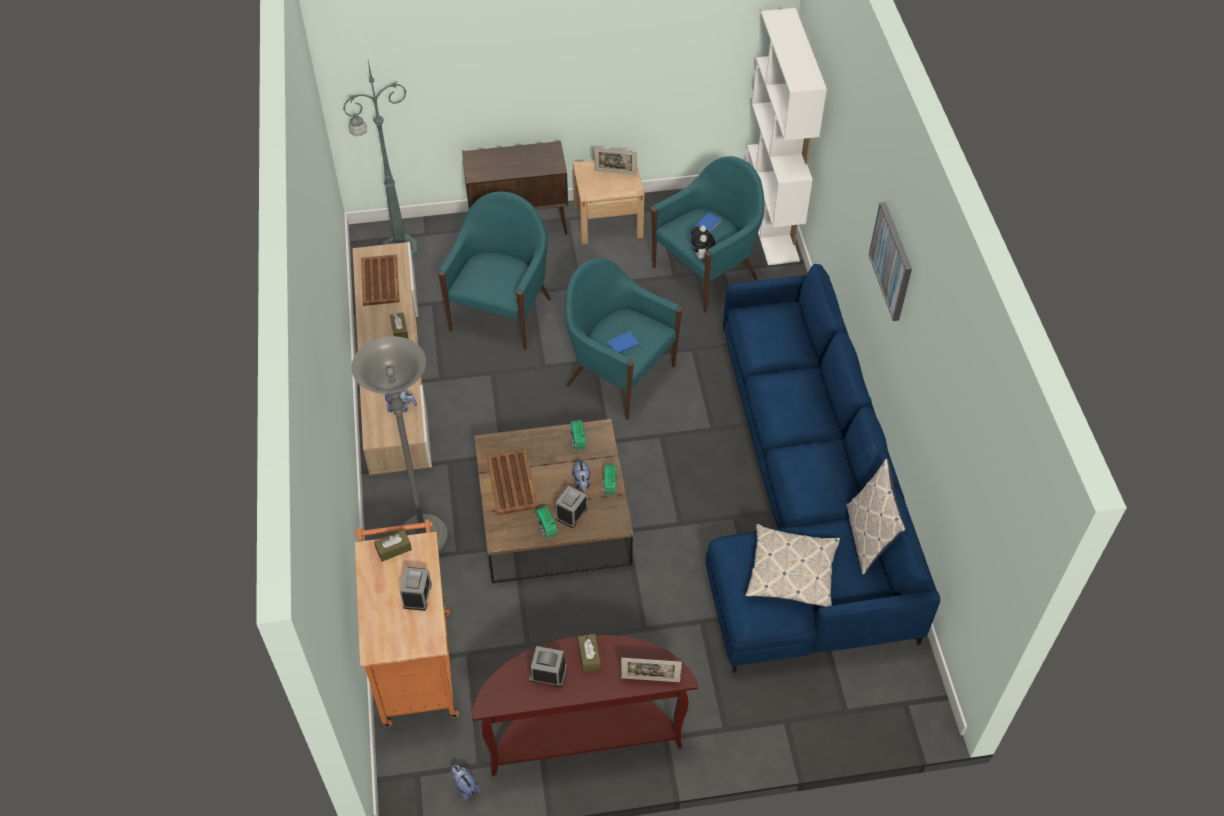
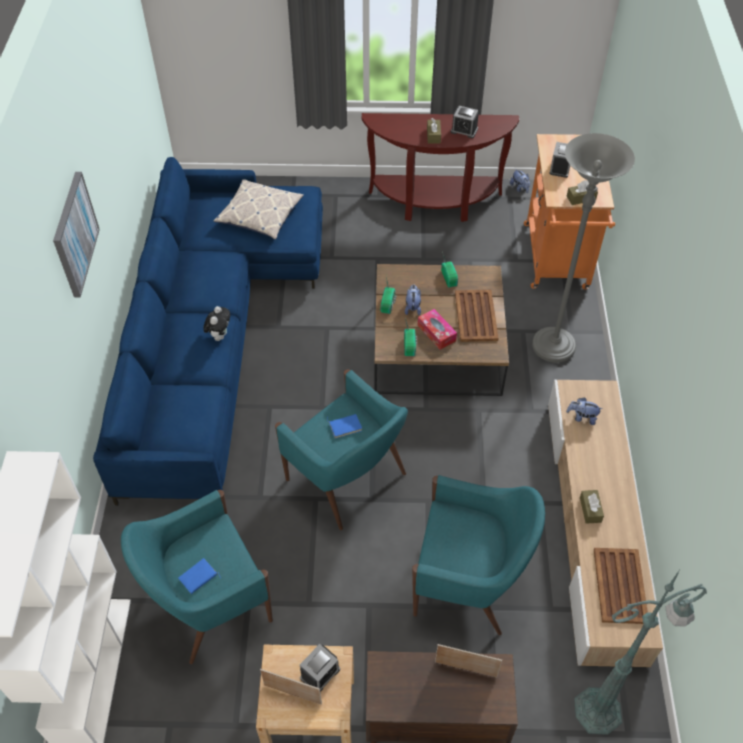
camera: 170 degrees left, 0 degrees up
(501, 312) = (468, 581): turquoise armchair -> turquoise armchair turned 105 degrees counterclockwise
(552, 456) = (436, 333): none -> tissue box
(571, 513) = (426, 285): alarm clock -> alarm clock (320, 673)
(650, 679) = (393, 119): picture frame -> picture frame (466, 669)
(702, 256) = (222, 529): plush toy -> plush toy (219, 335)
(868, 538) = (188, 231): pillow -> none

